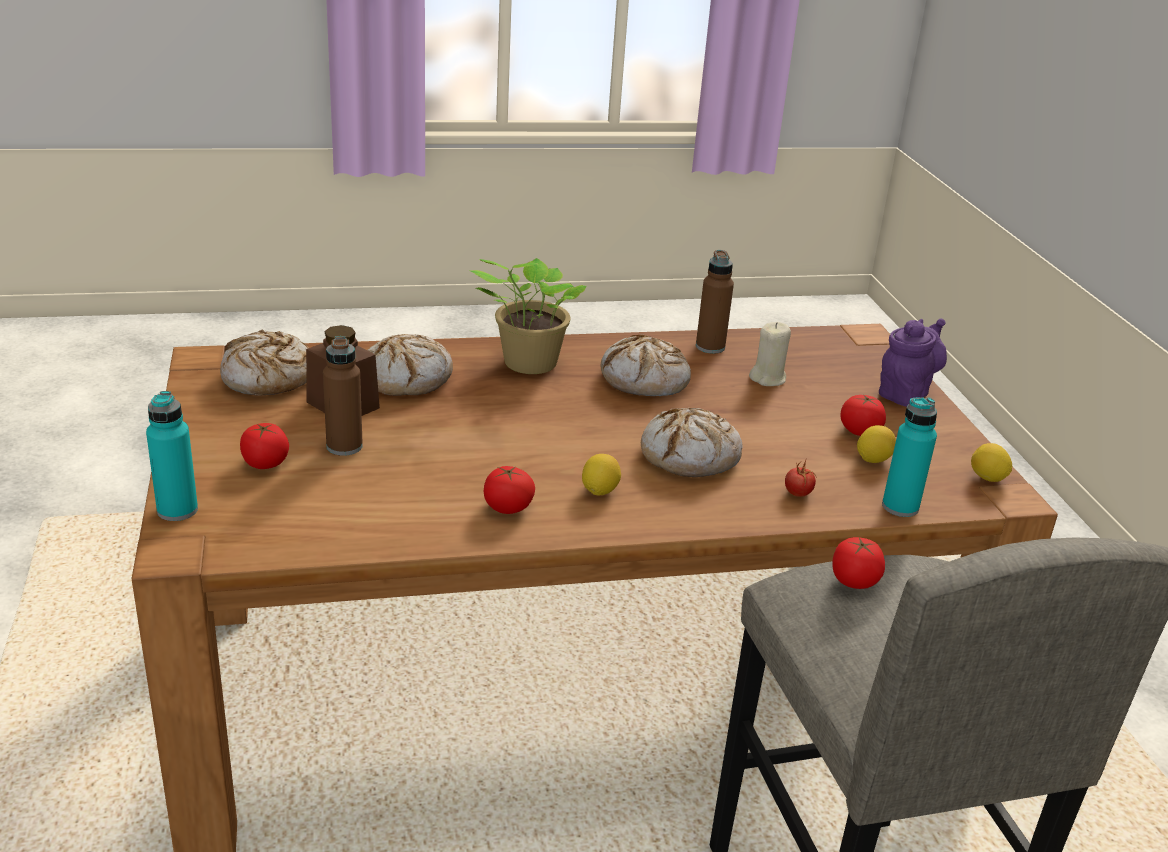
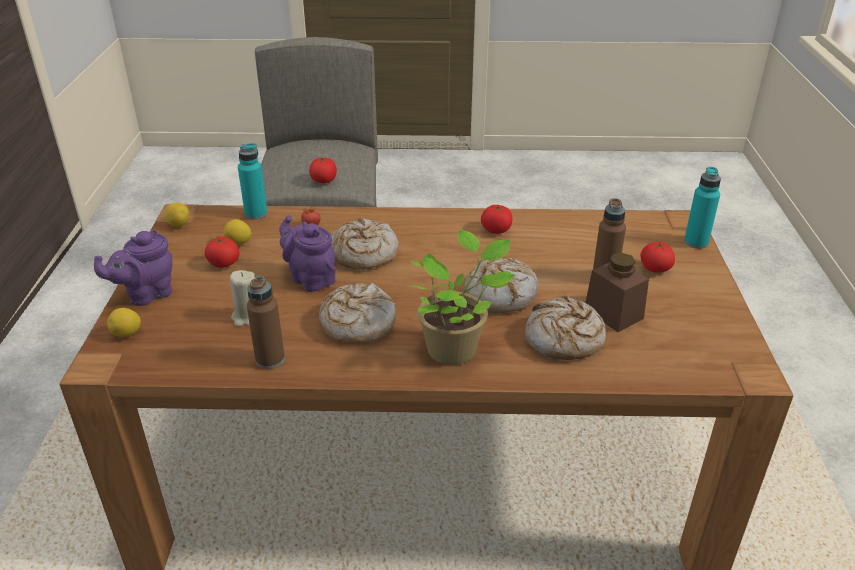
camera: 165 degrees left, 5 degrees up
(268, 377) = (684, 346): bread -> bread (501, 294)
(599, 491) = (436, 236): lemon -> lemon (127, 334)
(735, 421) = (310, 278): none -> purple teapot

